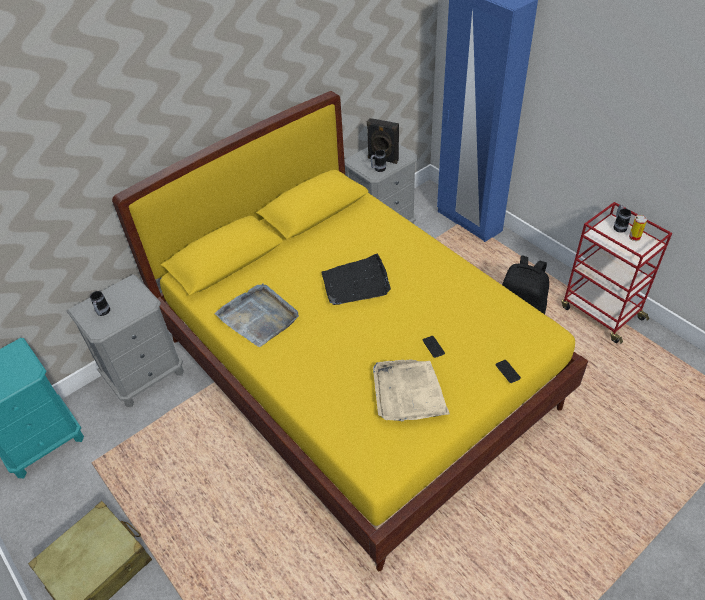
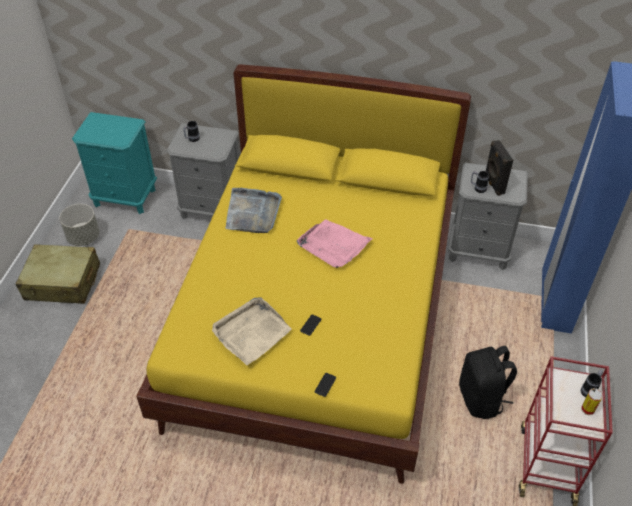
camera: 50 degrees right, 0 degrees up
(55, 512) = (84, 237): none -> grey planter
(356, 283) = (333, 245): black tray -> pink tray

